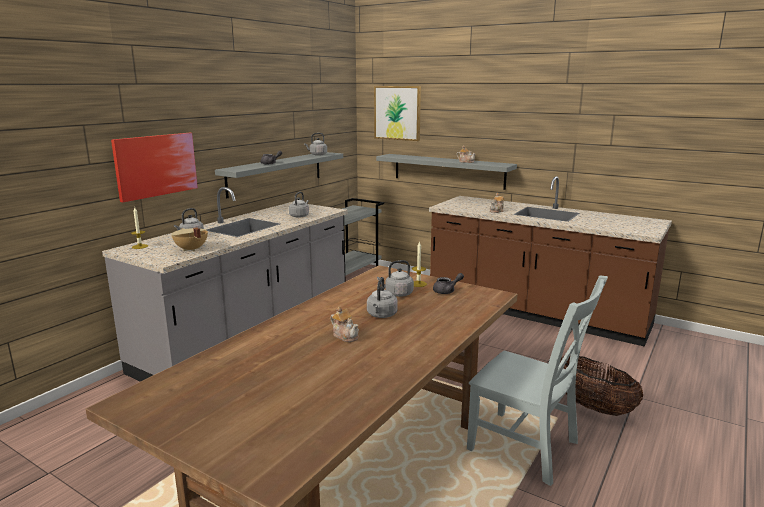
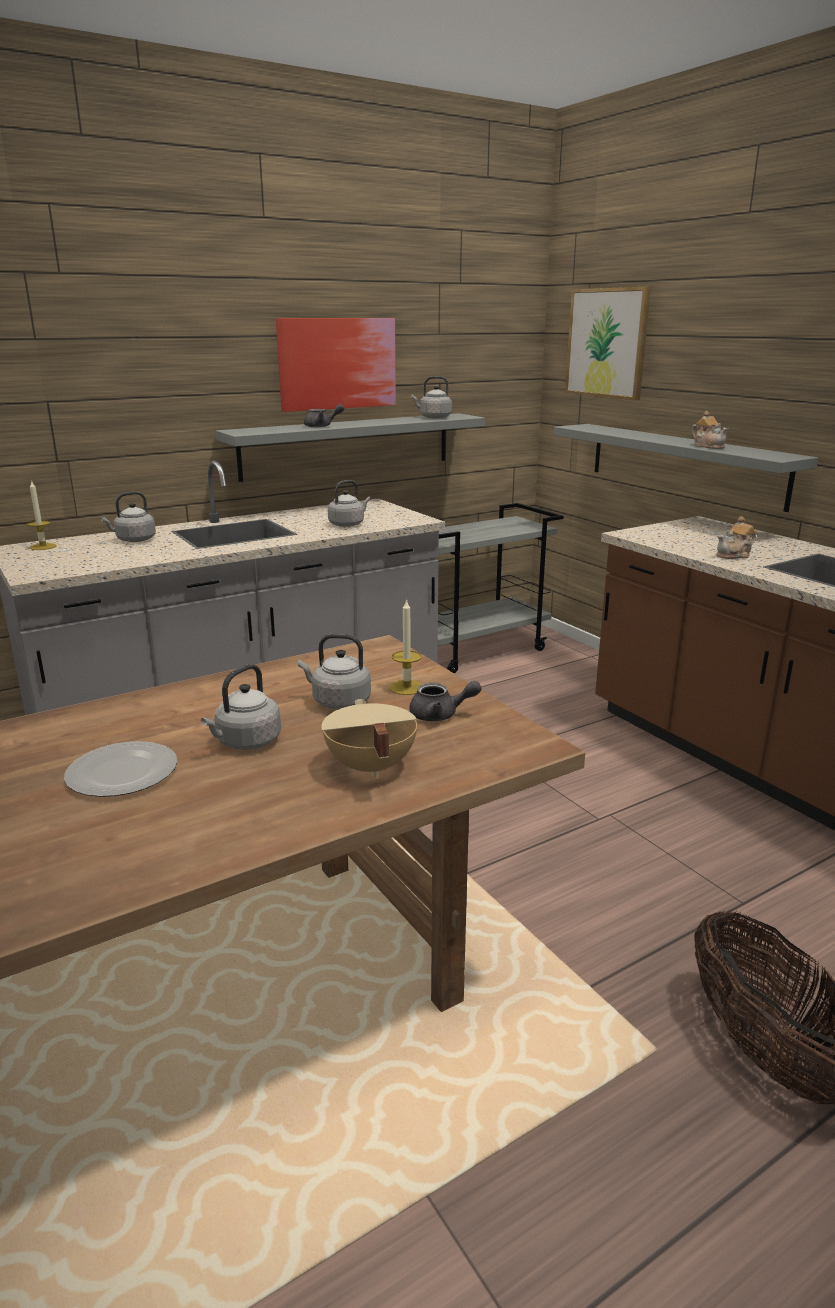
camera: 25 degrees right, 5 degrees up
(156, 165) = (96, 415): picture -> picture (337, 363)
(190, 249) = (97, 561): beige cooking pot -> beige cooking pot (369, 767)
(345, 336) = (124, 772): teapot -> plate
(527, 448) = (529, 1102): grey chair -> none

